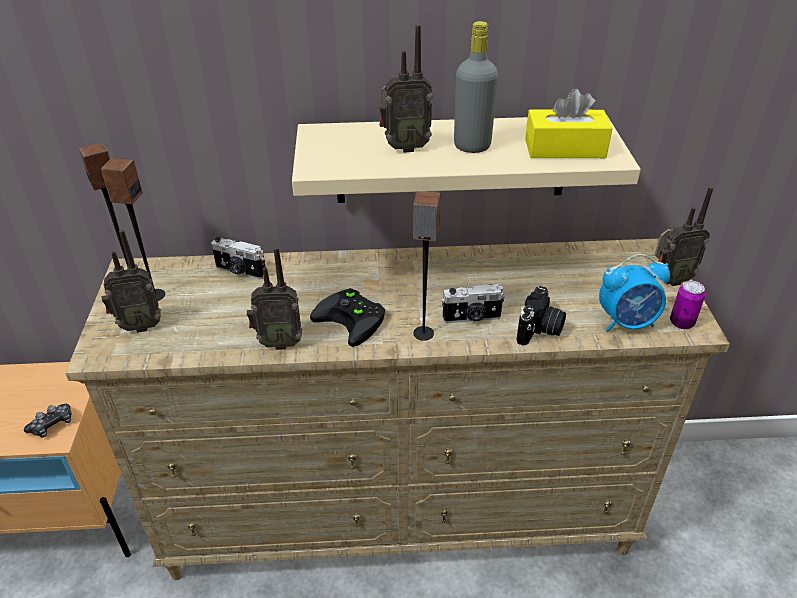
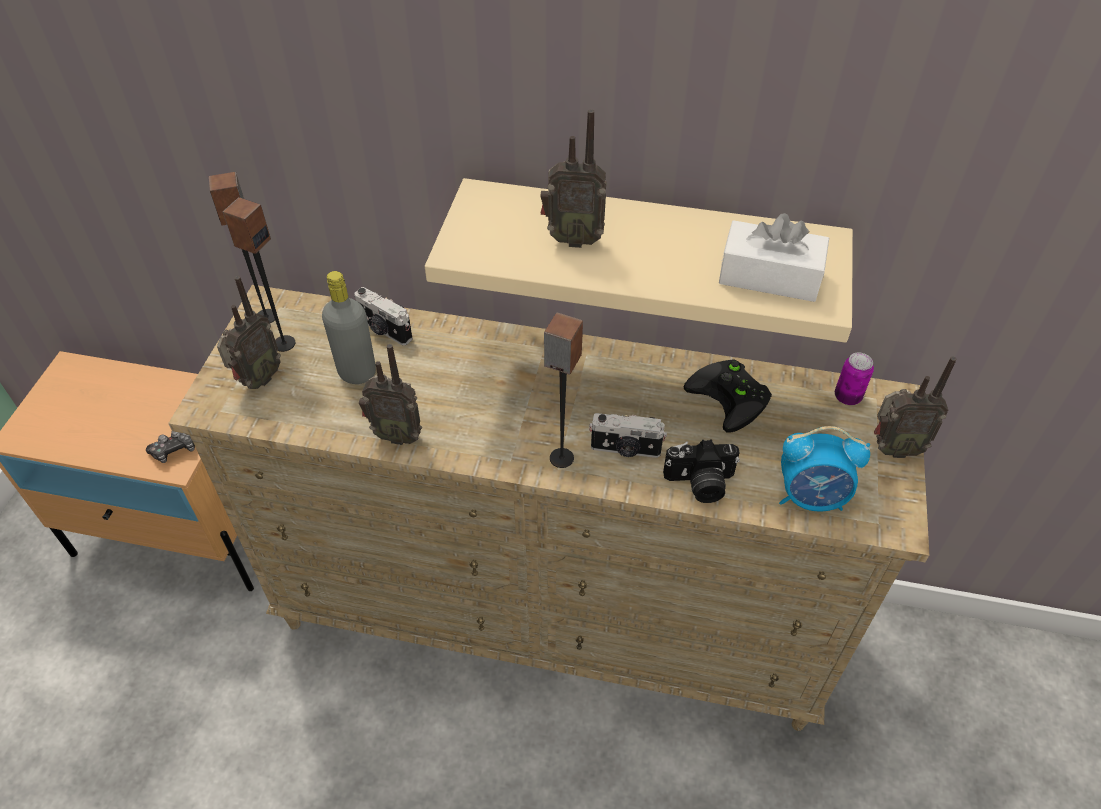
camera: 15 degrees right, 10 degrees up
(139, 326) = (257, 380): radio -> radio turned 60 degrees counterclockwise
(353, 319) = (489, 422): black game controller -> black game controller (732, 398)
(472, 146) = (655, 251): grey bottle -> grey bottle (357, 372)
(540, 330) = (700, 484): camera -> camera turned 45 degrees clockwise
(564, 148) = (769, 276): yellow tissue box -> white tissue box
(681, 323) = (880, 512): can -> can (847, 397)

